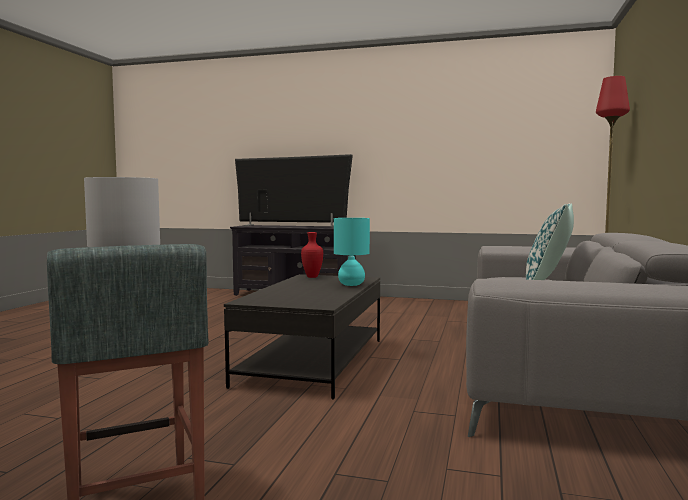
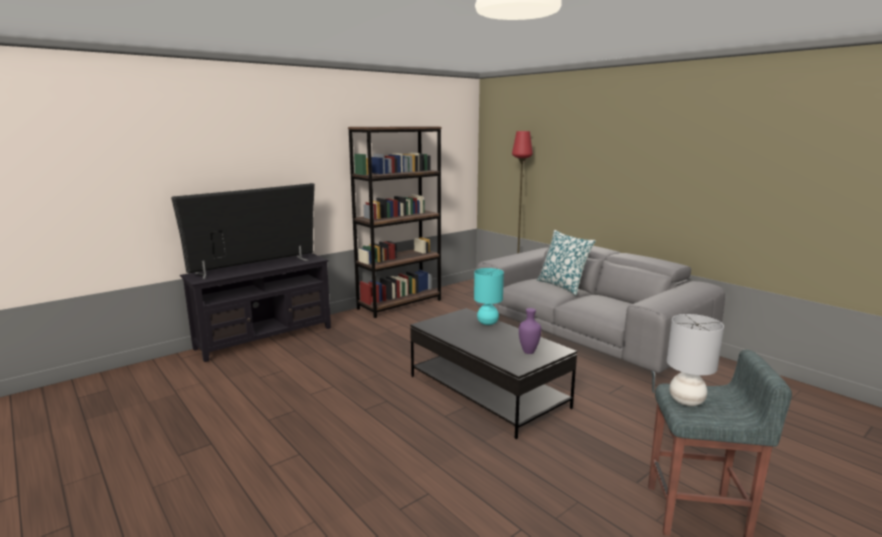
camera: 55 degrees left, 10 degrees up
(295, 299) = (528, 352): none -> purple vase
(312, 277) = (434, 324): red vase -> none
(447, 303) = (400, 304): none -> brown bookcase

